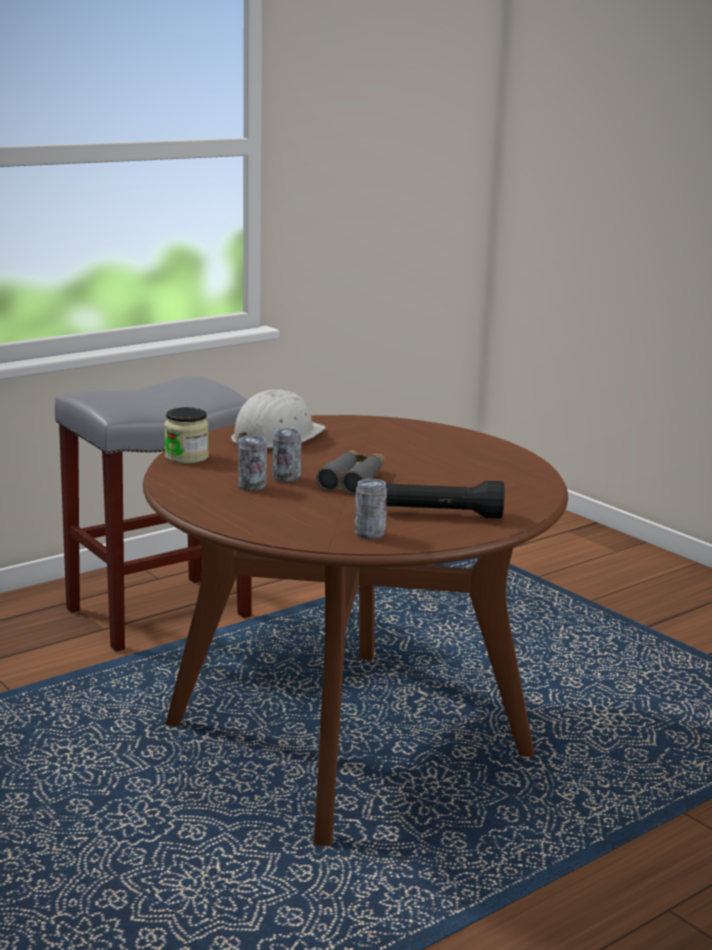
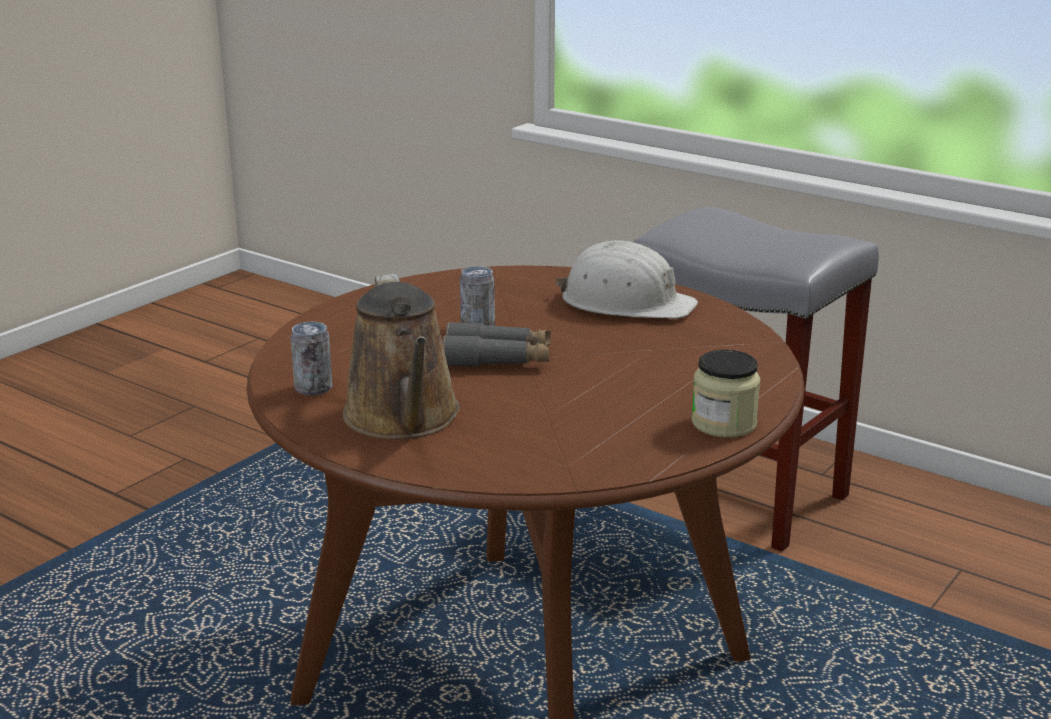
camera: 75 degrees right, 5 degrees up
(187, 457) = (511, 276): jar -> jar (724, 423)
(252, 487) = (436, 316): can -> none
(441, 514) = (404, 419): black flashlight -> brown watering can

